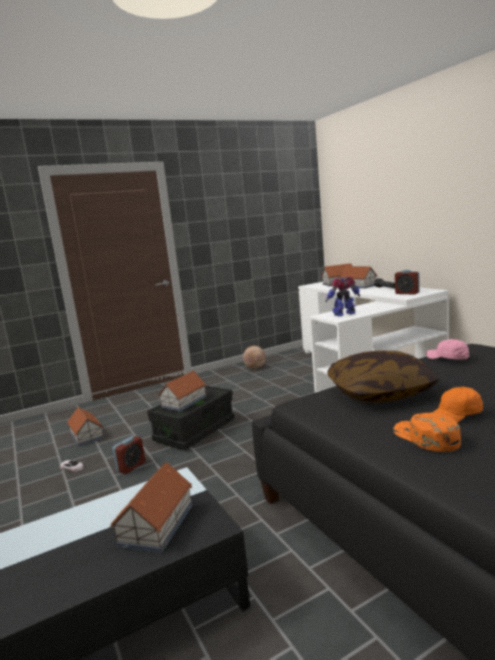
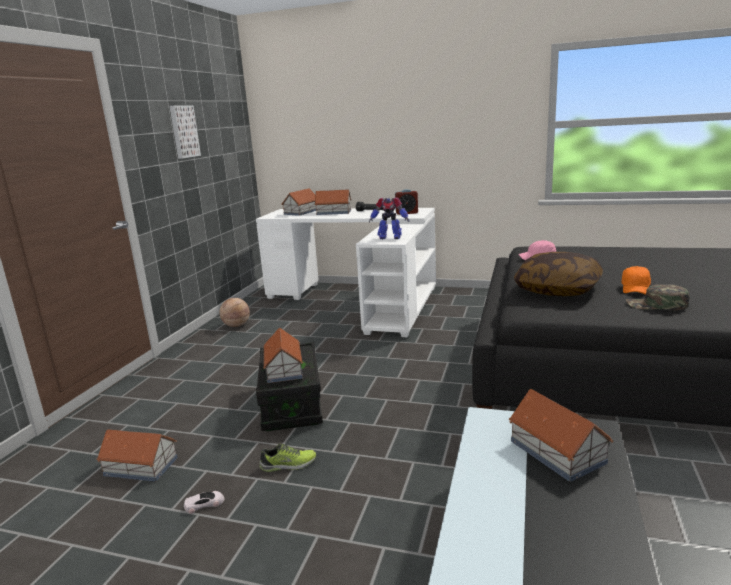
camera: 45 degrees left, 5 degrees up
(131, 467) = (288, 465): alarm clock -> shoe
(237, 218) = (183, 131): none -> picture
(345, 314) = (389, 237): toy robot -> toy robot turned 105 degrees counterclockwise
(425, 437) = (656, 305): orange cap -> green cap

